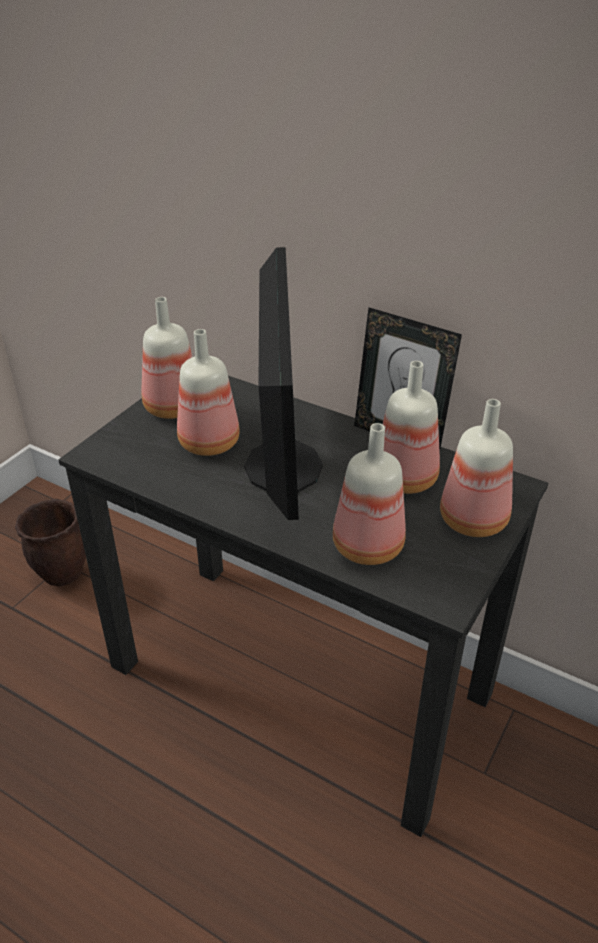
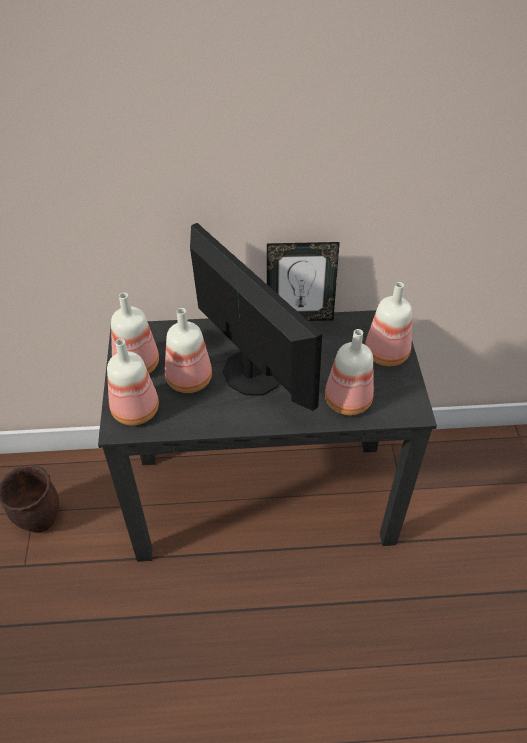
camera: 35 degrees left, 10 degrees up
(407, 480) = (330, 345): bottle -> bottle (137, 410)

